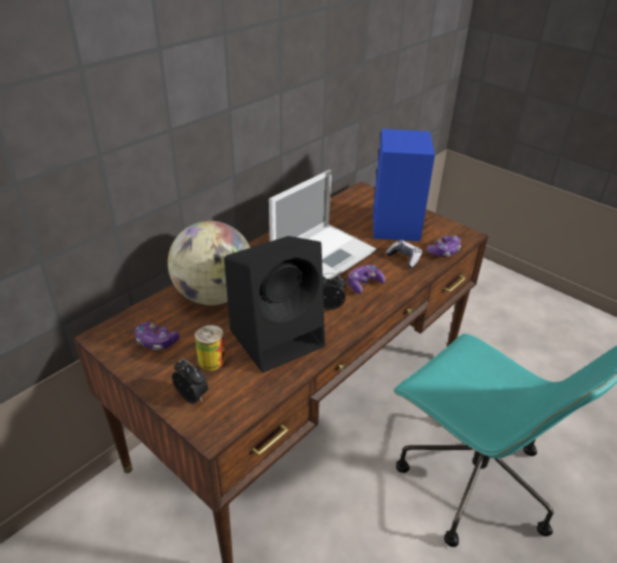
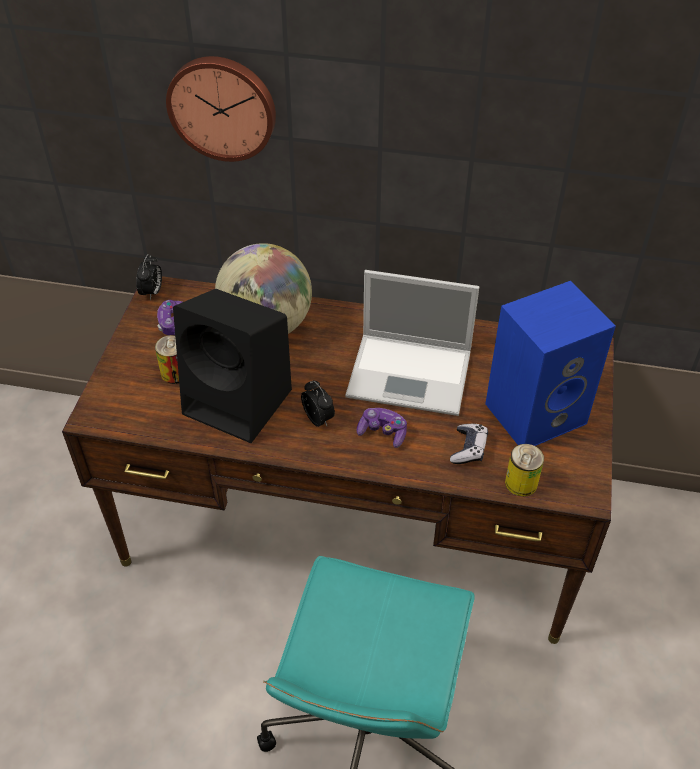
camera: 60 degrees right, 10 degrees up
(119, 121) = (223, 107): none -> wall clock
(193, 396) = (124, 384): alarm clock -> alarm clock (152, 292)
(444, 251) = (521, 483): game controller -> can

